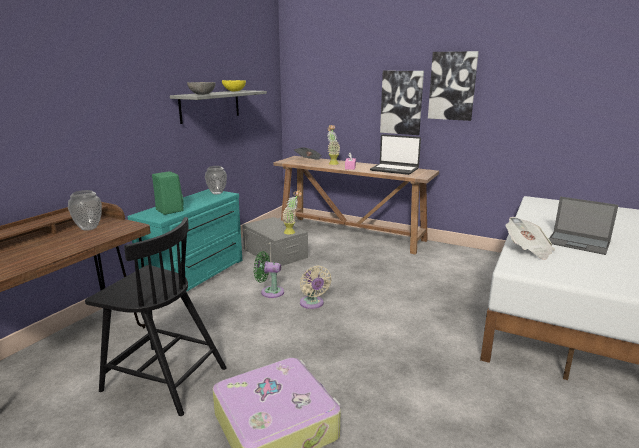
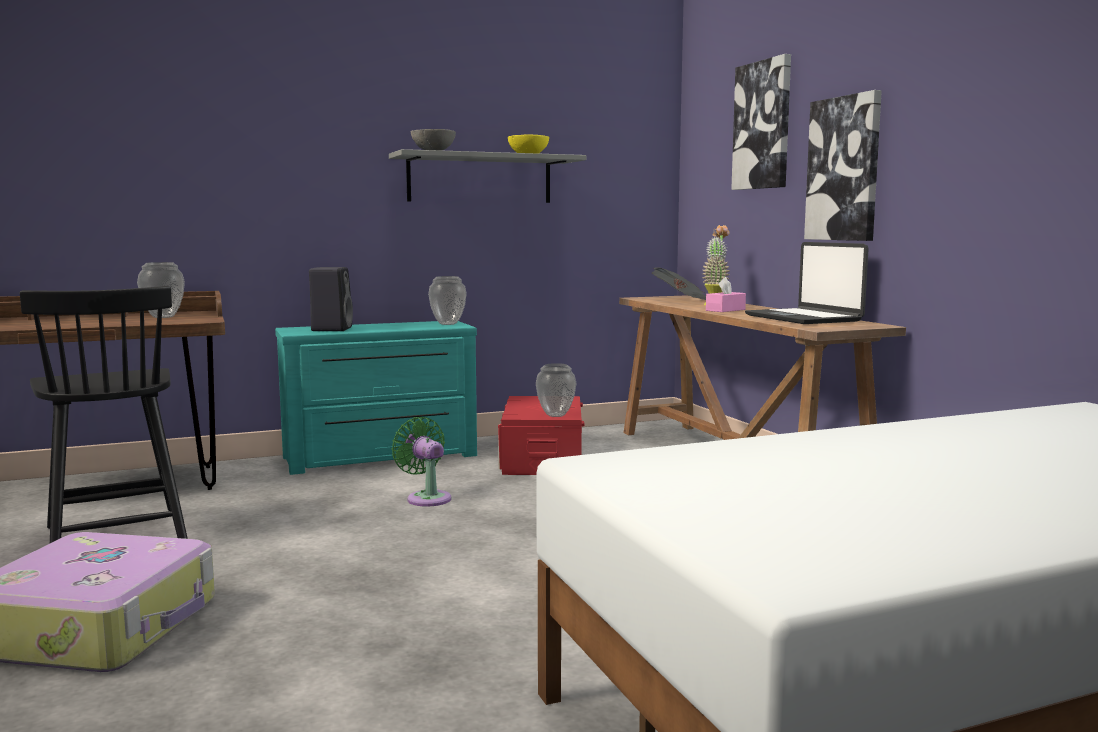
camera: 40 degrees right, 10 degrees down
(169, 210) = (331, 329): green speaker -> black speaker
(275, 253) = (543, 459): grey storage box -> red storage box
(292, 231) = (556, 415): potted plant -> vase
(312, 304) = (450, 528): beige fan -> none
(452, 86) = (933, 117): picture -> picture (763, 125)
(528, 250) = (731, 454): newspaper -> none
(579, 243) = (915, 473): laptop -> none

